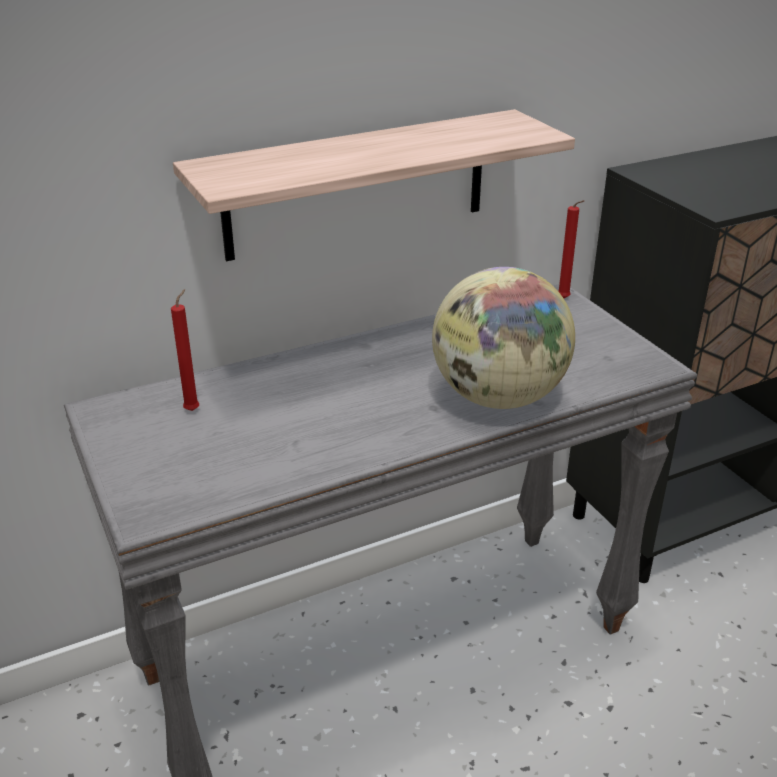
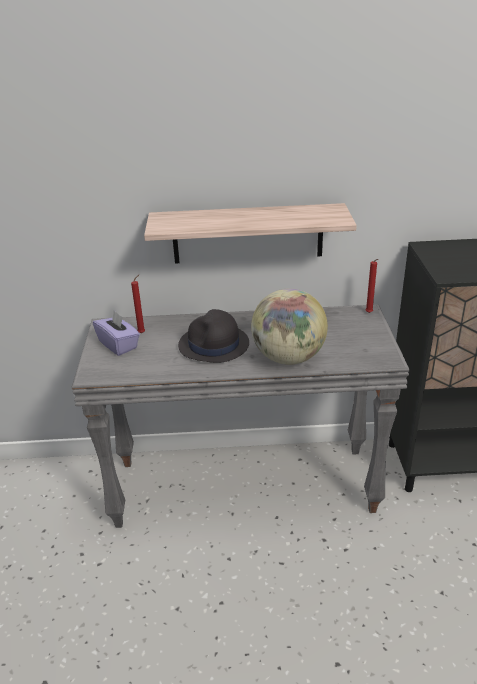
camera: 25 degrees right, 0 degrees up
(161, 443) = (119, 345): none -> purple tissue box
(350, 403) = (214, 345): none -> black hat

